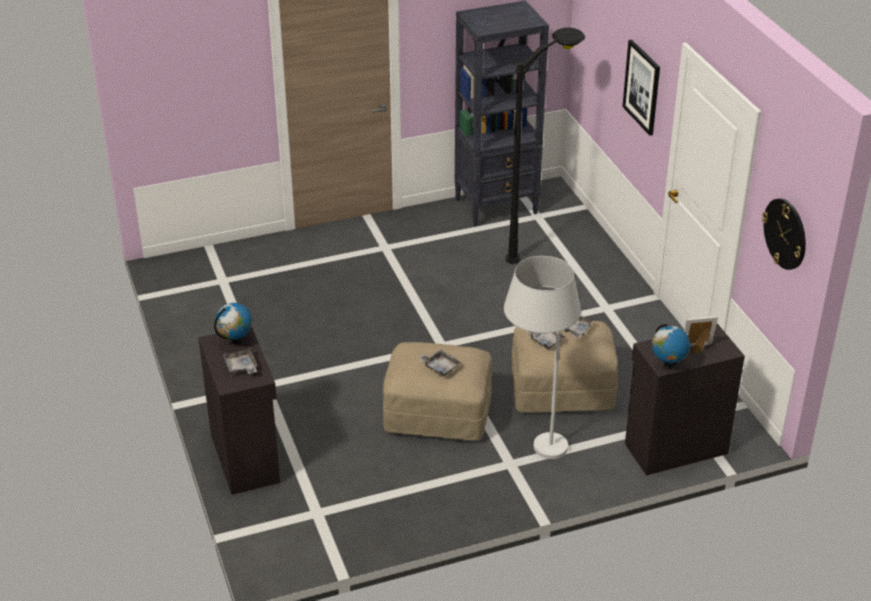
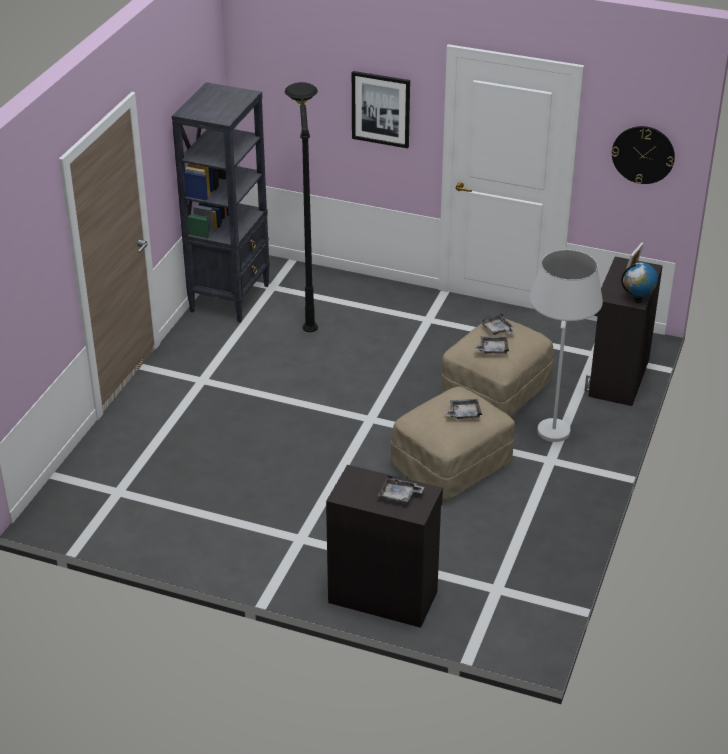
camera: 50 degrees left, 0 degrees up
(236, 342) = (360, 483): globe -> none

